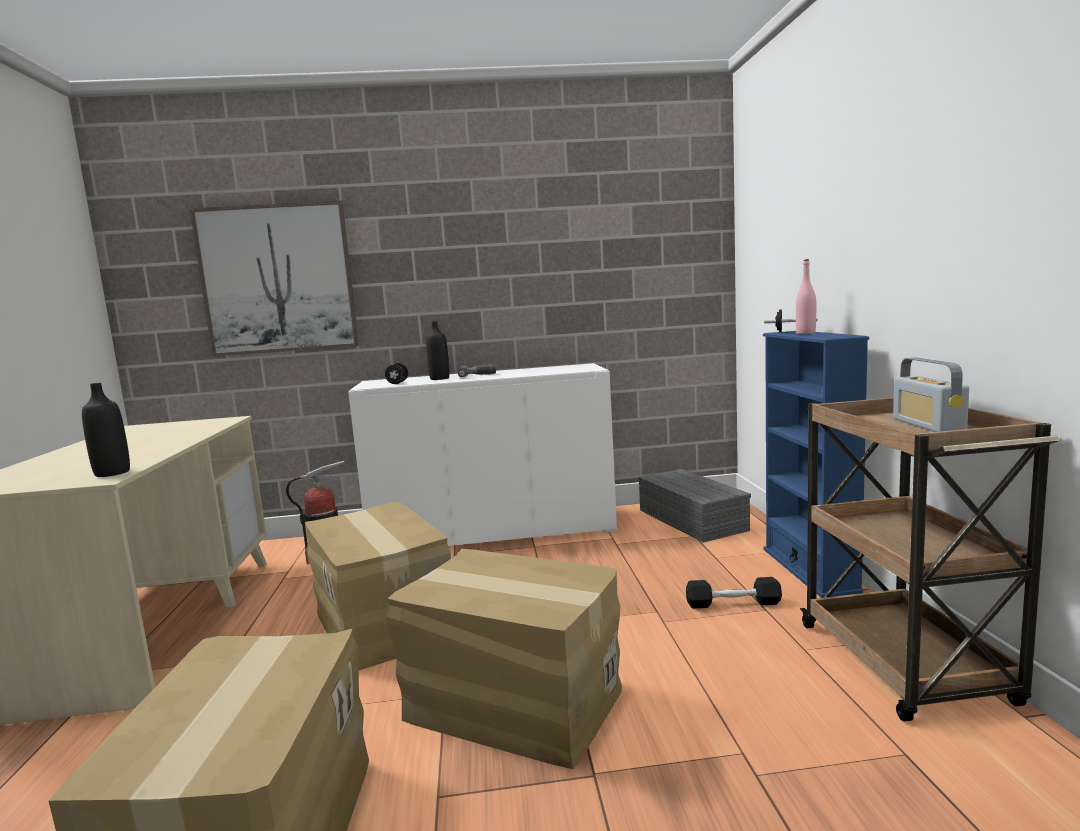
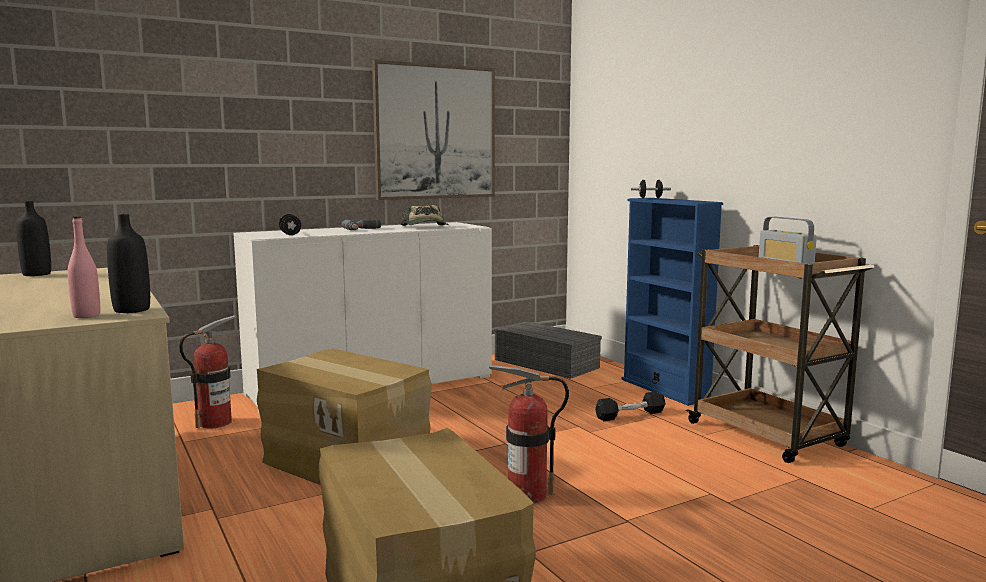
camera: 25 degrees left, 0 degrees up
(278, 279) = (142, 116): picture -> picture (435, 132)
(439, 378) = (328, 231): black bottle -> black bottle (37, 274)
(513, 704) = (527, 494): cardboard box -> fire extinguisher
(544, 371) = (426, 227): none -> cap
(805, 333) = (668, 199): pink bottle -> pink bottle (86, 316)

